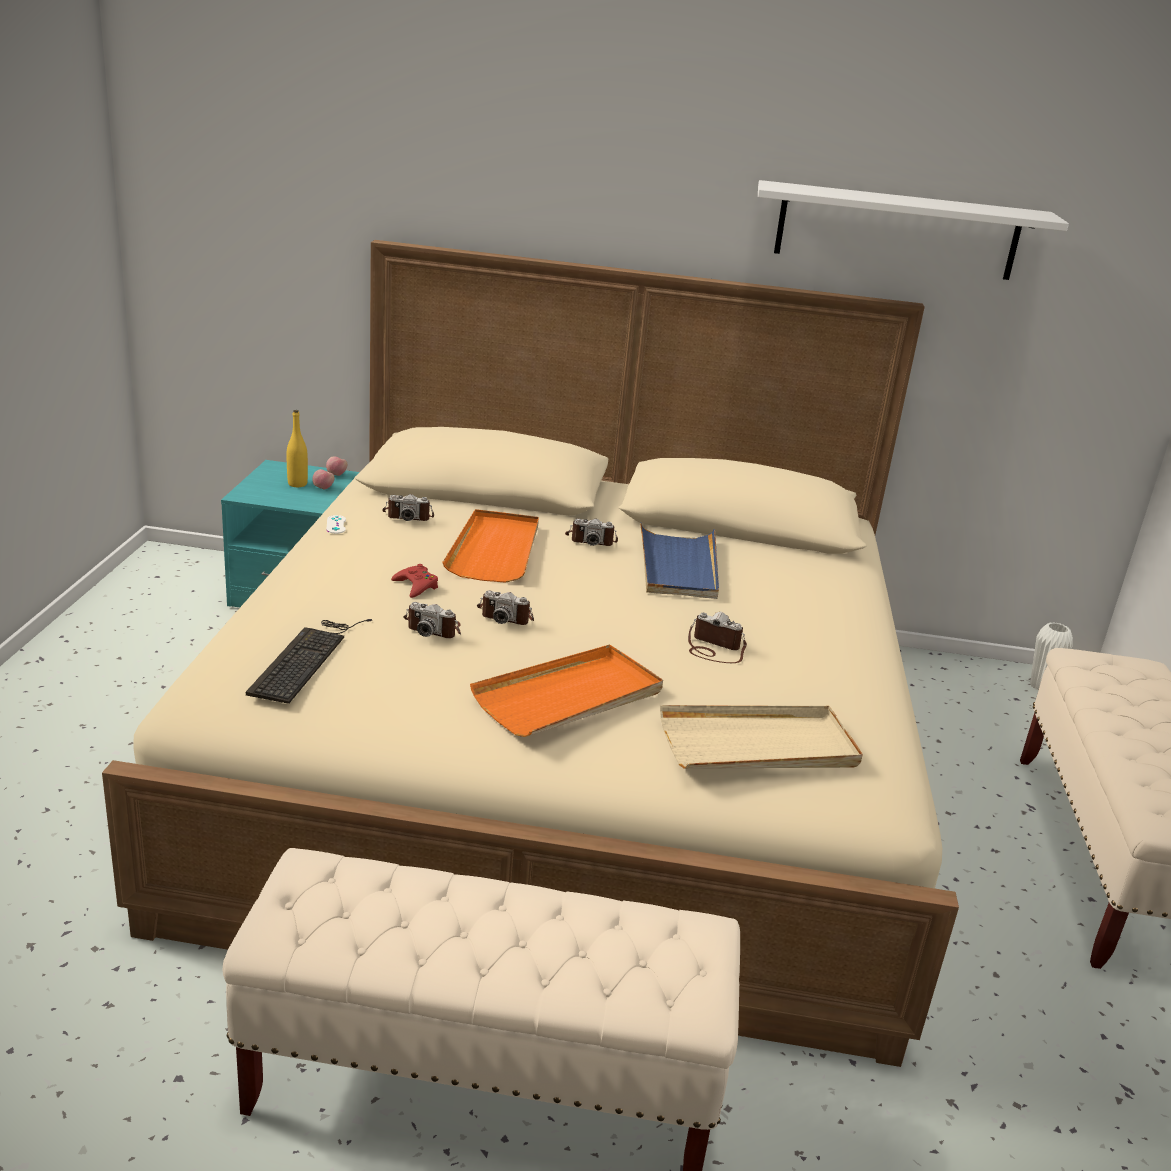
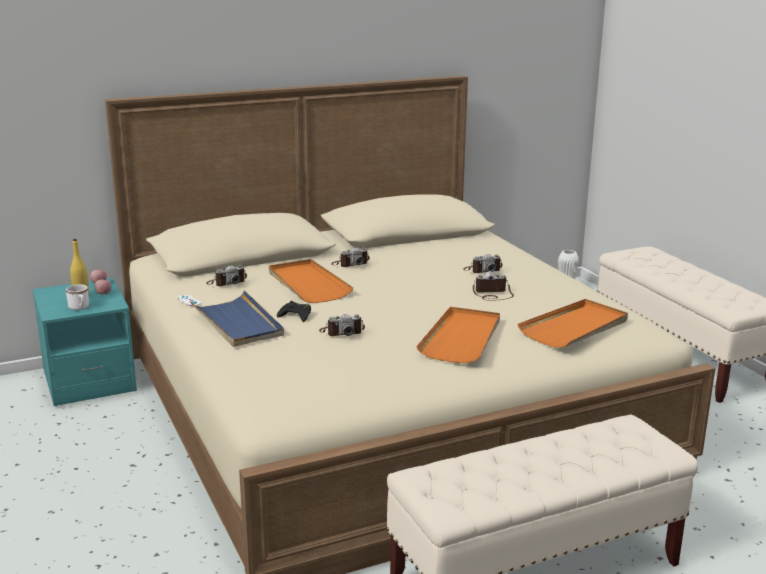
camera: 30 degrees left, 5 degrees down
(276, 497) = (79, 308): none -> white mug
(307, 657) = (298, 369): keyboard -> none
(416, 586) = (296, 315): red game controller -> black game controller
(506, 616) = (369, 313): camera -> camera (482, 270)
(678, 566) = (415, 263): blue tray -> blue tray (238, 323)
(758, 745) = (575, 328): beige tray -> orange tray
(897, 231) = (441, 34): white shelf -> none

